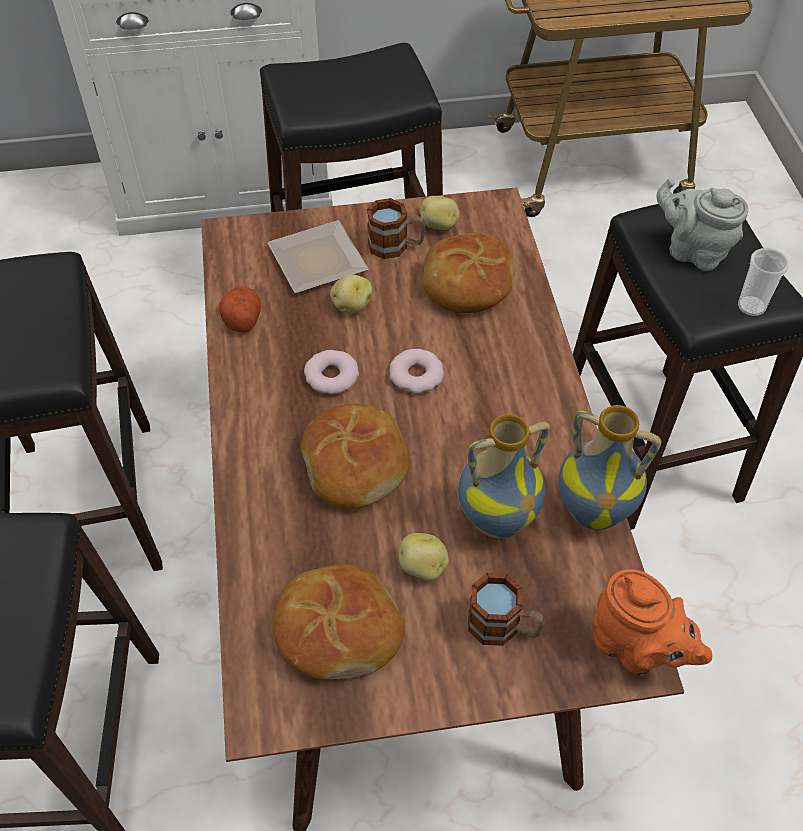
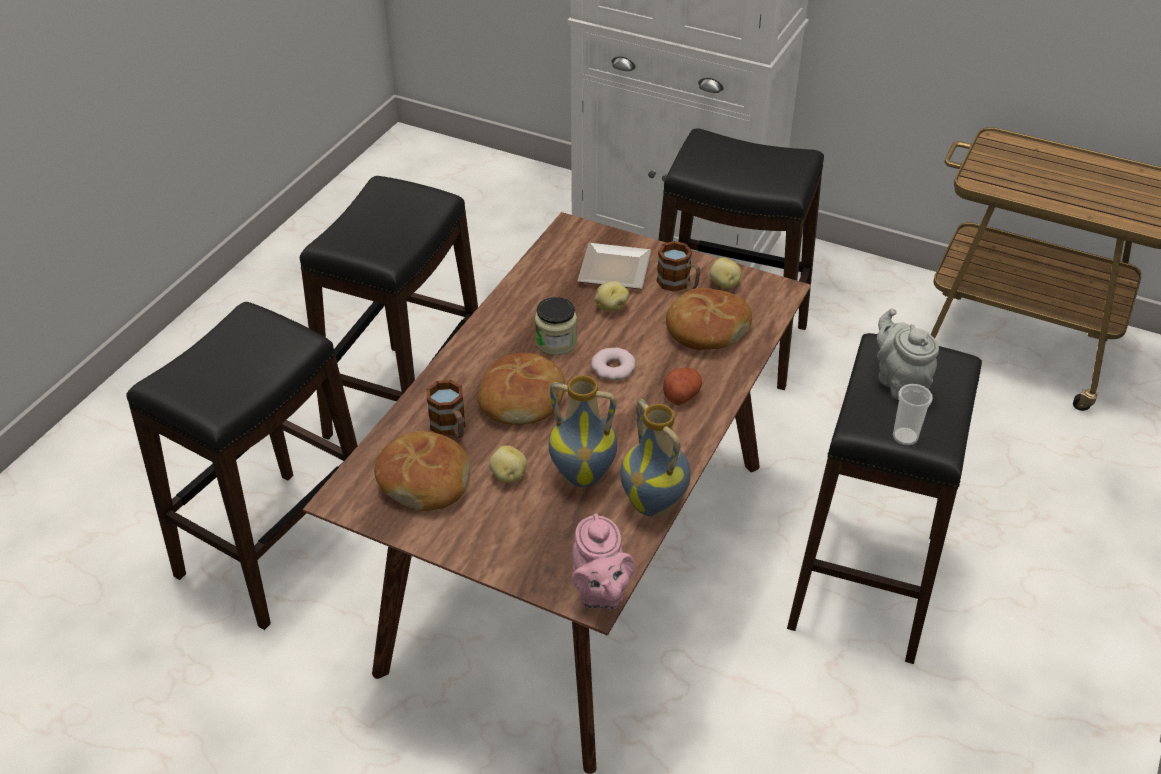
camera: 35 degrees right, 10 degrees down
(241, 318) = (531, 282): potato -> potato (681, 394)
(331, 376) = (556, 342): donut -> jar
(503, 627) = (526, 534): mug -> mug (451, 428)
(636, 648) = (600, 593): orange teapot -> pink teapot

